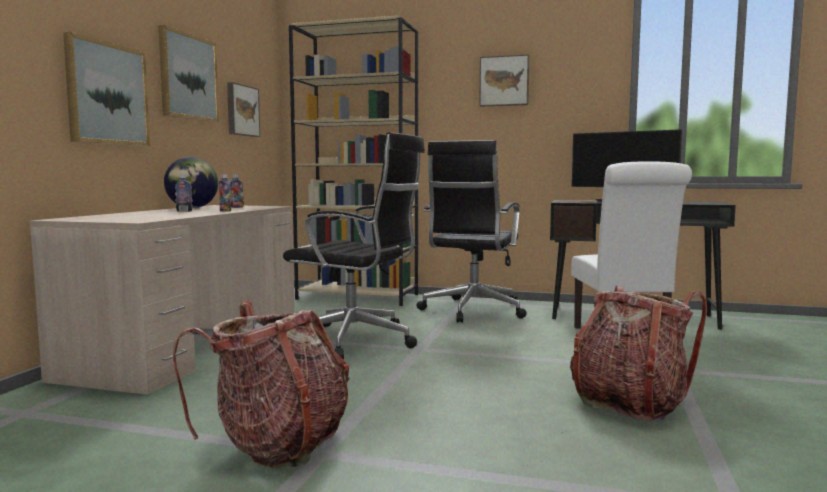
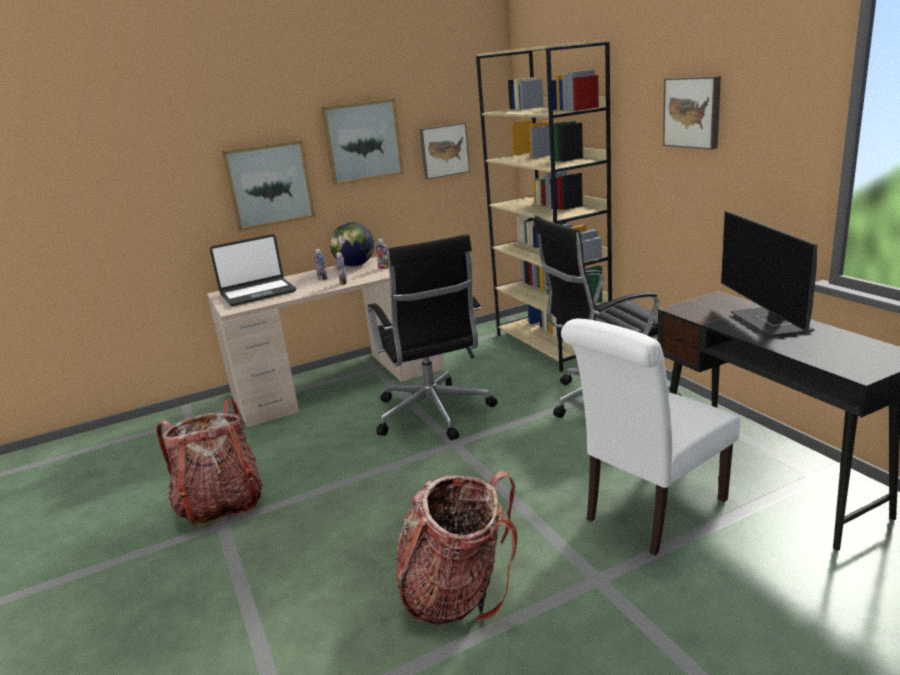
camera: 50 degrees right, 15 degrees up
(127, 216) = (258, 293): none -> laptop

